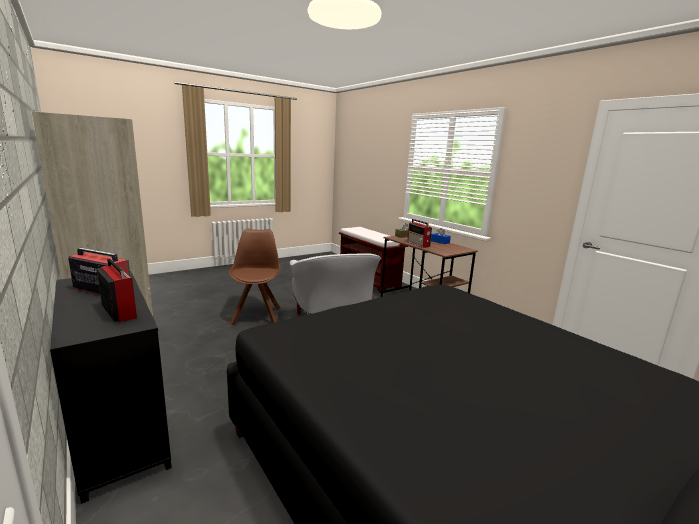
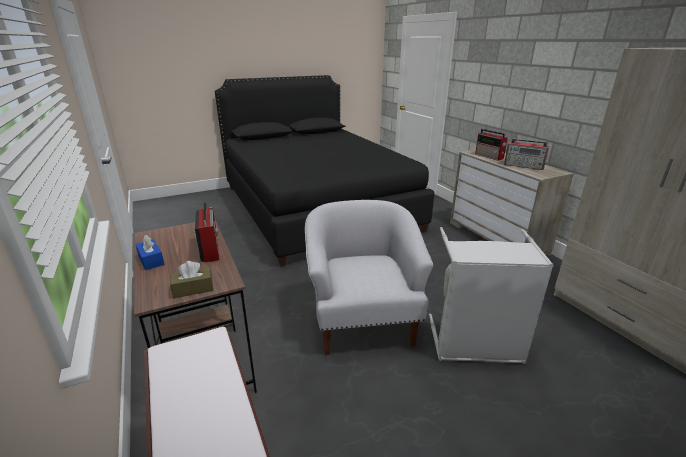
camera: 170 degrees left, 10 degrees up
(117, 426) = (497, 237): black dresser -> beige dresser
(257, 315) = (475, 346): brown chair -> grey laundry basket

